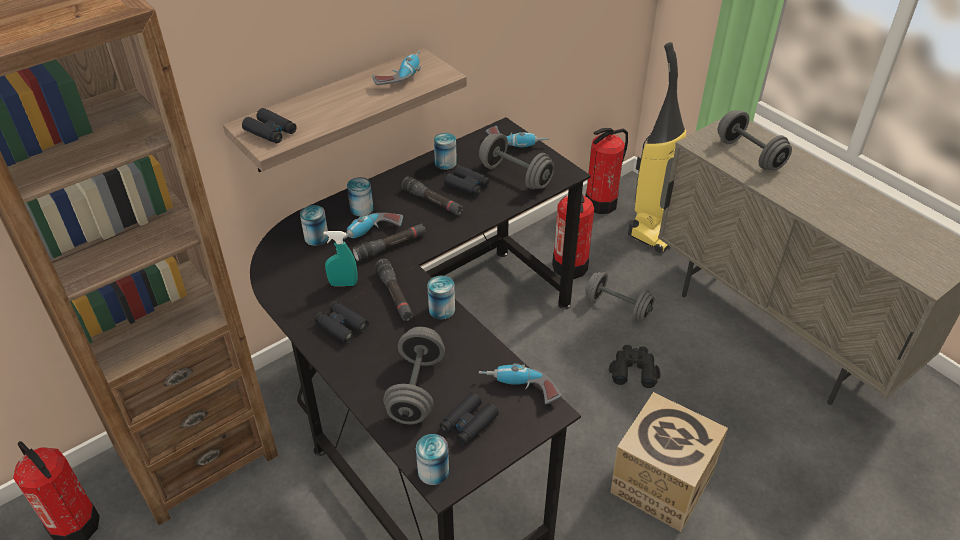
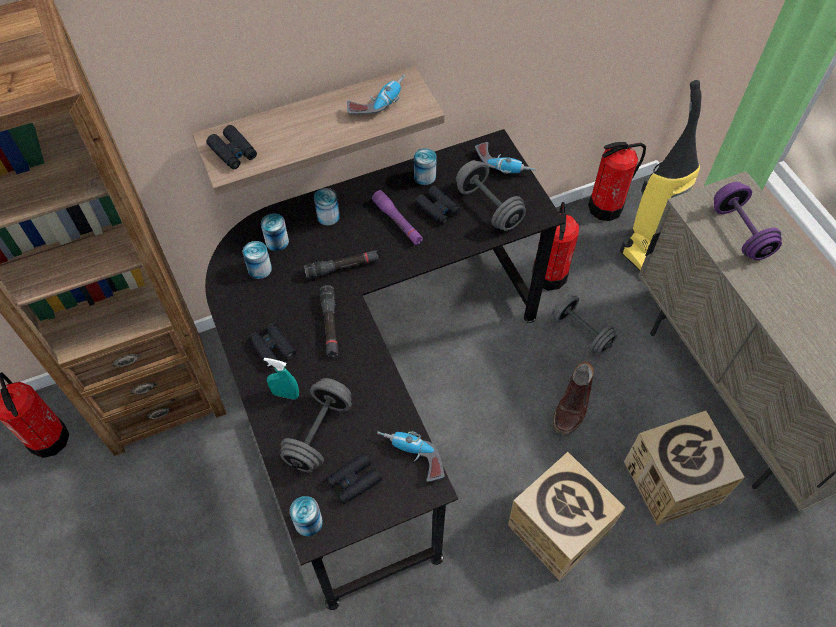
camera: 15 degrees right, 15 degrees up
(343, 284) = (287, 301): turquoise spray bottle -> turquoise spray bottle (285, 394)
(371, 234) = (328, 249): power drill -> none
(432, 201) = (397, 222): black flashlight -> purple flashlight
(442, 309) = (368, 351): can -> can (259, 269)
(633, 369) = (573, 404): black binoculars -> brown boot
(749, 155) = (740, 232): grey dumbbell -> purple dumbbell
(753, 416) = (671, 482): none -> cardboard box

